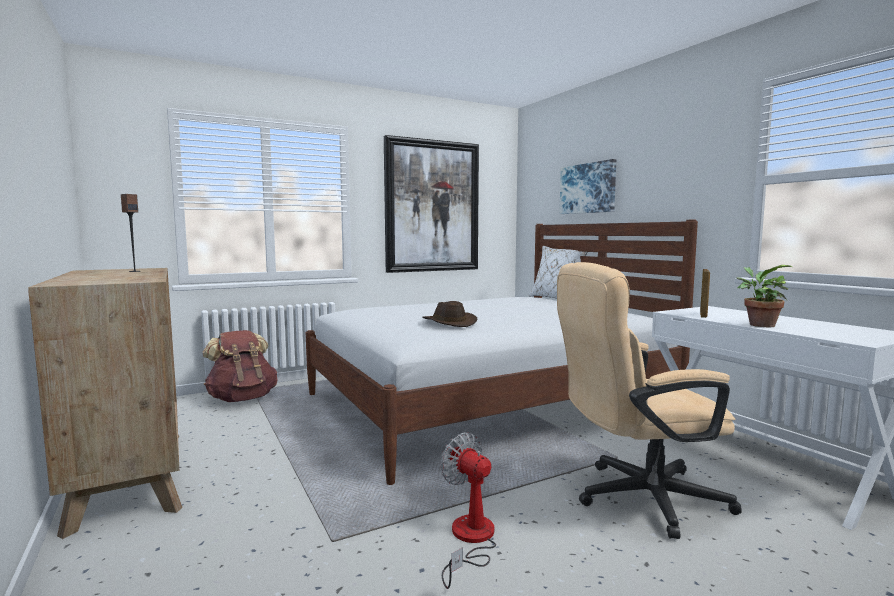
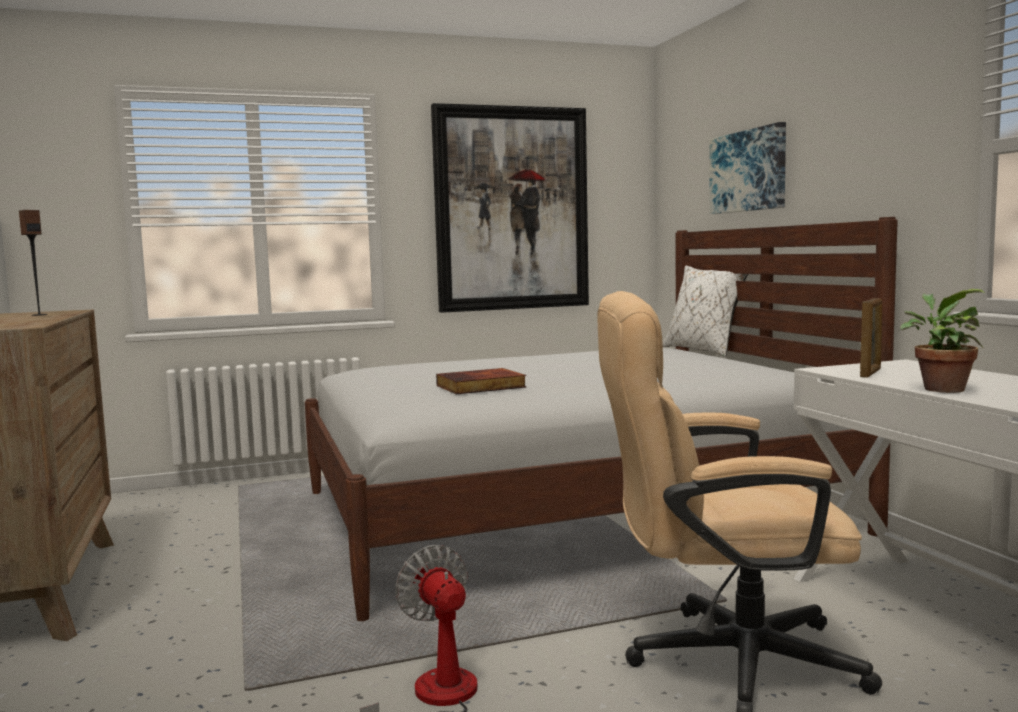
camera: 10 degrees right, 0 degrees up
(242, 399) = (219, 497): brown backpack -> none
(448, 323) = (481, 386): brown hat -> book

